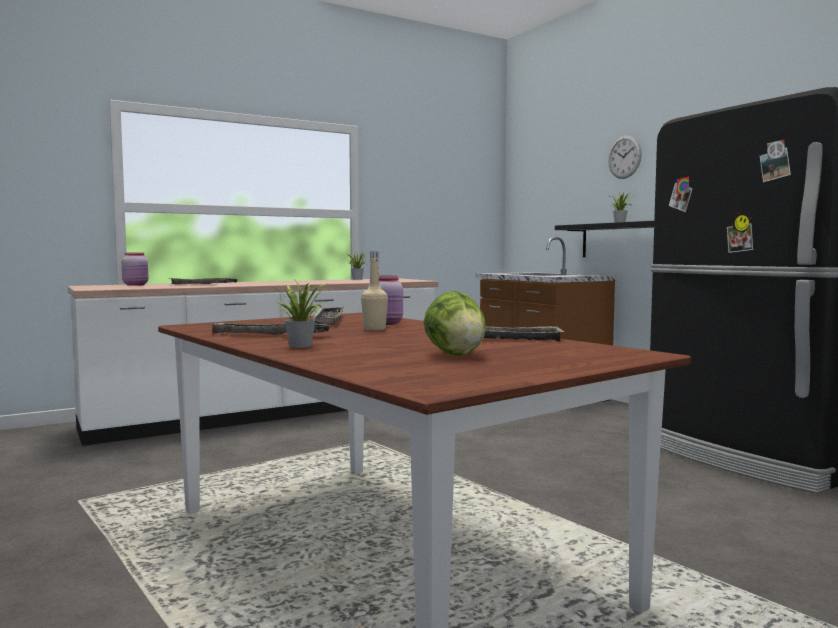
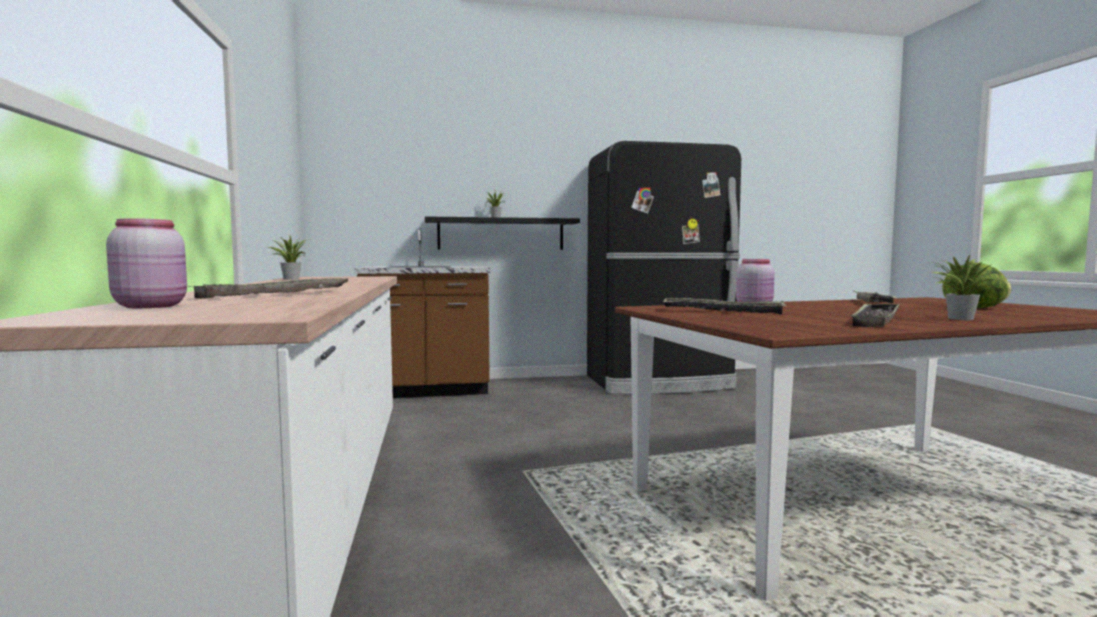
camera: 70 degrees left, 0 degrees up
(374, 329) = (809, 309): beige bottle -> none
(624, 157) = (485, 158): wall clock -> none

